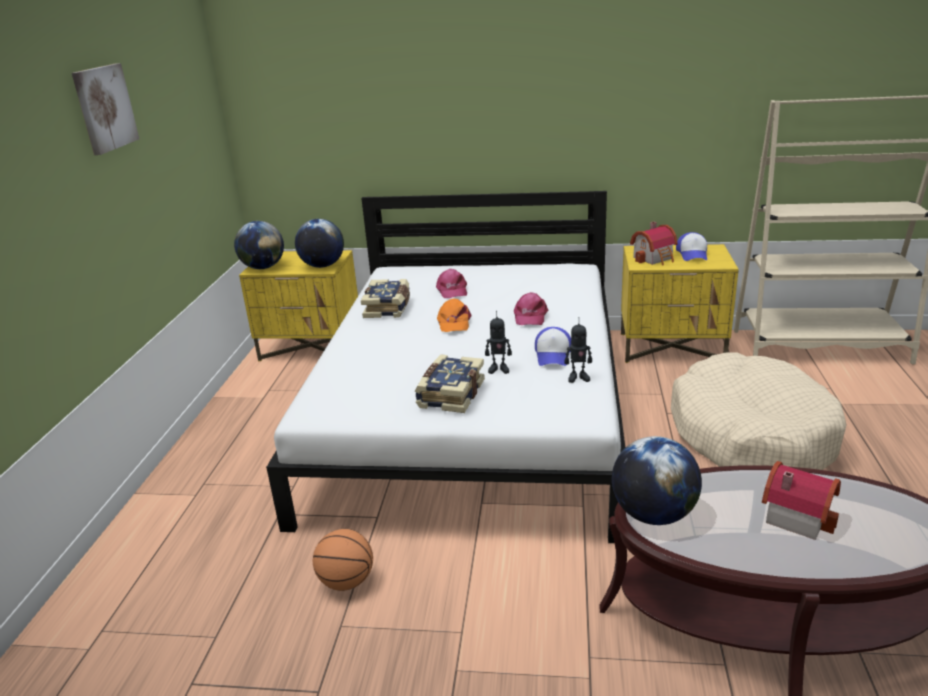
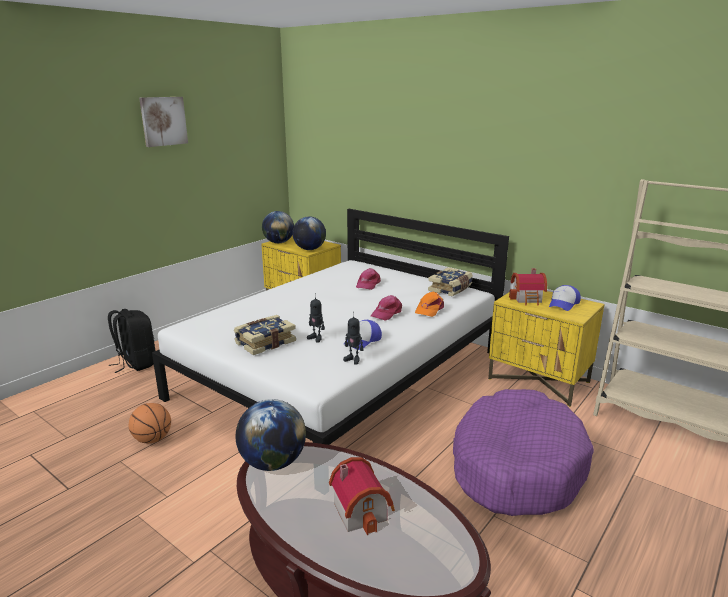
camera: 30 degrees right, 5 degrees down
(175, 502) = (136, 363): none -> black backpack
(388, 308) = (315, 284): book -> book (451, 289)
(454, 322) = (336, 303): orange cap -> orange cap (429, 309)
(751, 436) = (516, 466): beige dog bed -> purple dog bed

